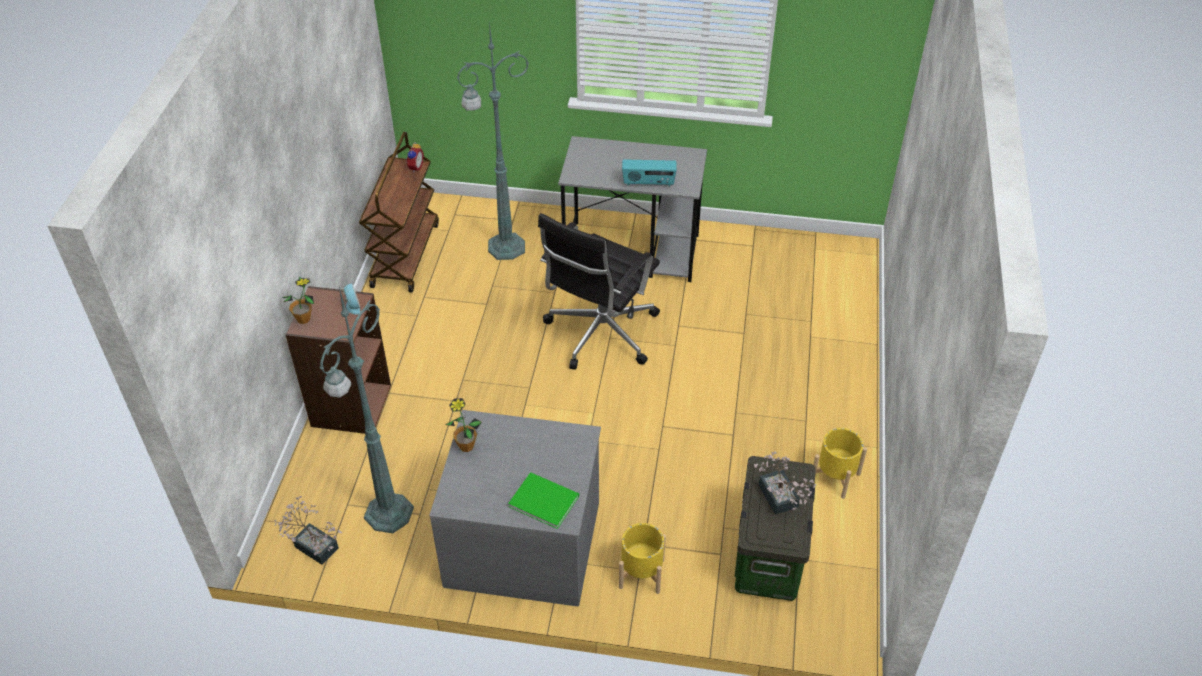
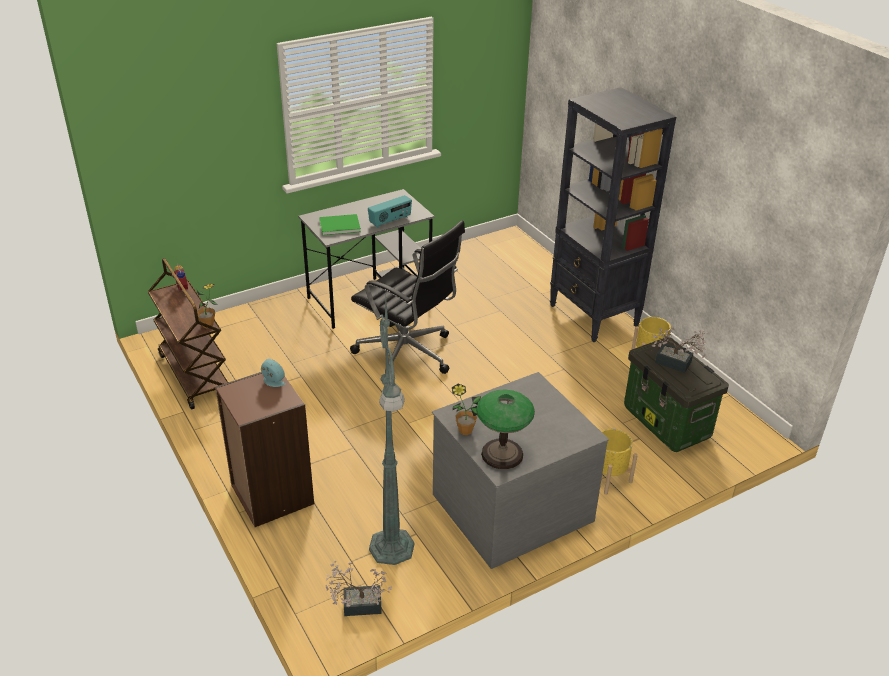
camera: 40 degrees left, 10 degrees down
(303, 319) = (241, 409): potted plant -> potted plant (207, 325)
(469, 488) = (502, 454): none -> table lamp
(504, 247) = (271, 335): green floor lamp -> none
(543, 499) = (559, 432): green book -> green book (338, 225)
(599, 334) = (407, 355): black office chair -> black office chair turned 45 degrees counterclockwise
(836, 393) = (594, 316): none -> black bookcase

